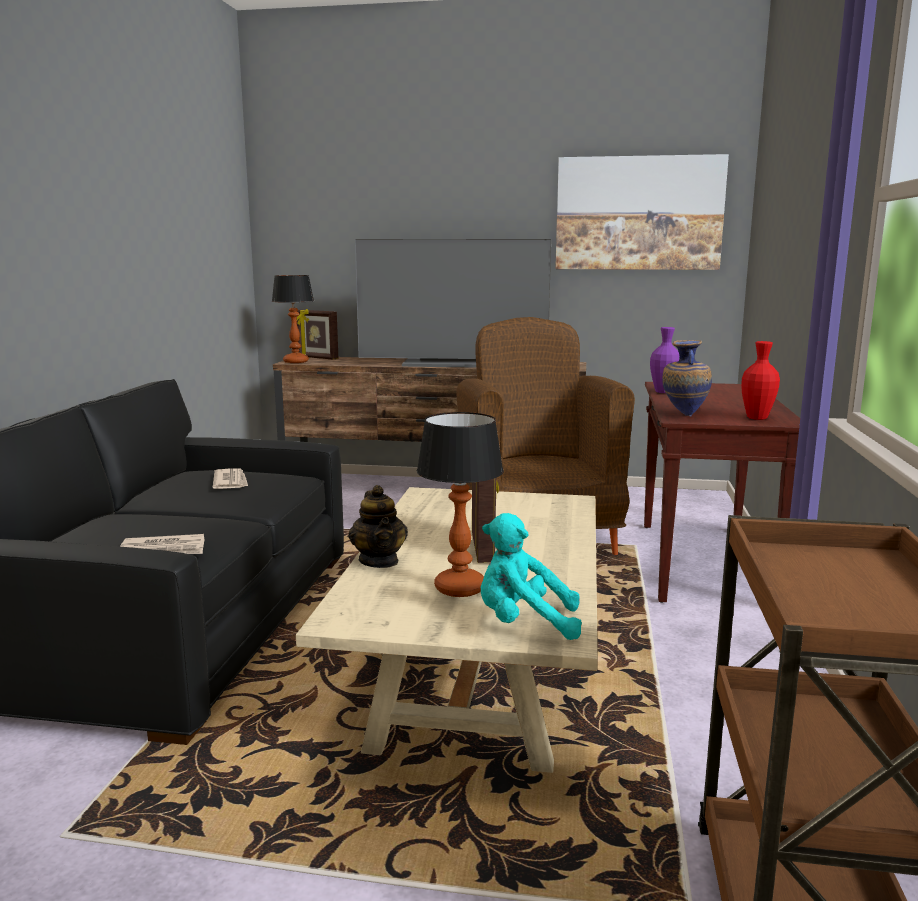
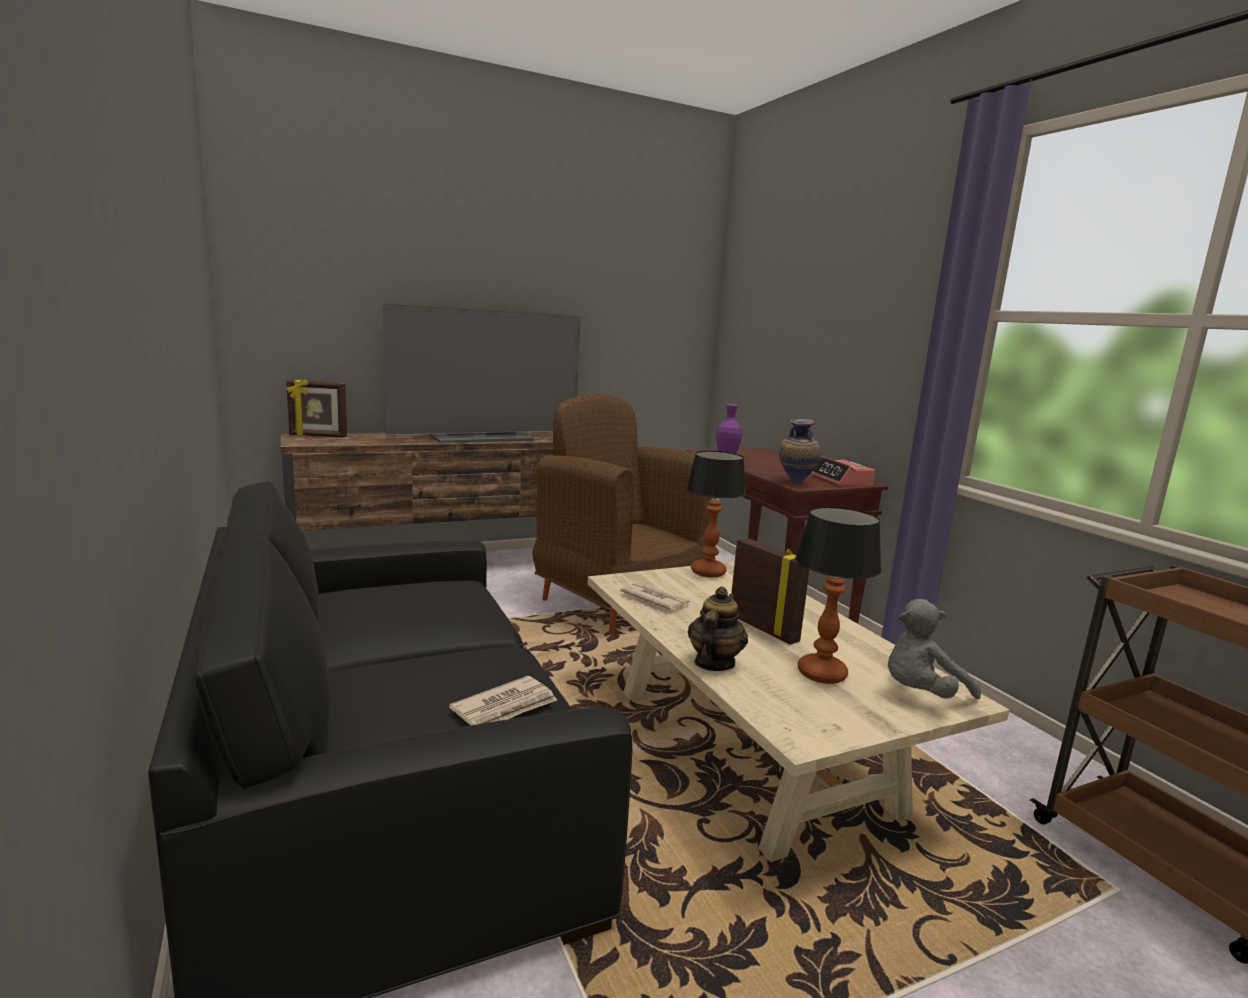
camera: 35 degrees left, 0 degrees up
(231, 482) = (411, 602): newspaper -> newspaper (654, 599)
(295, 362) = (303, 442): table lamp -> table lamp (708, 572)
(379, 561) = (713, 663): teapot -> teapot turned 105 degrees counterclockwise
(524, 624) = (921, 694): turquoise plush toy -> grey plush toy
(638, 213) = (636, 297): picture -> none
(757, 418) = (841, 480): red vase -> alarm clock

